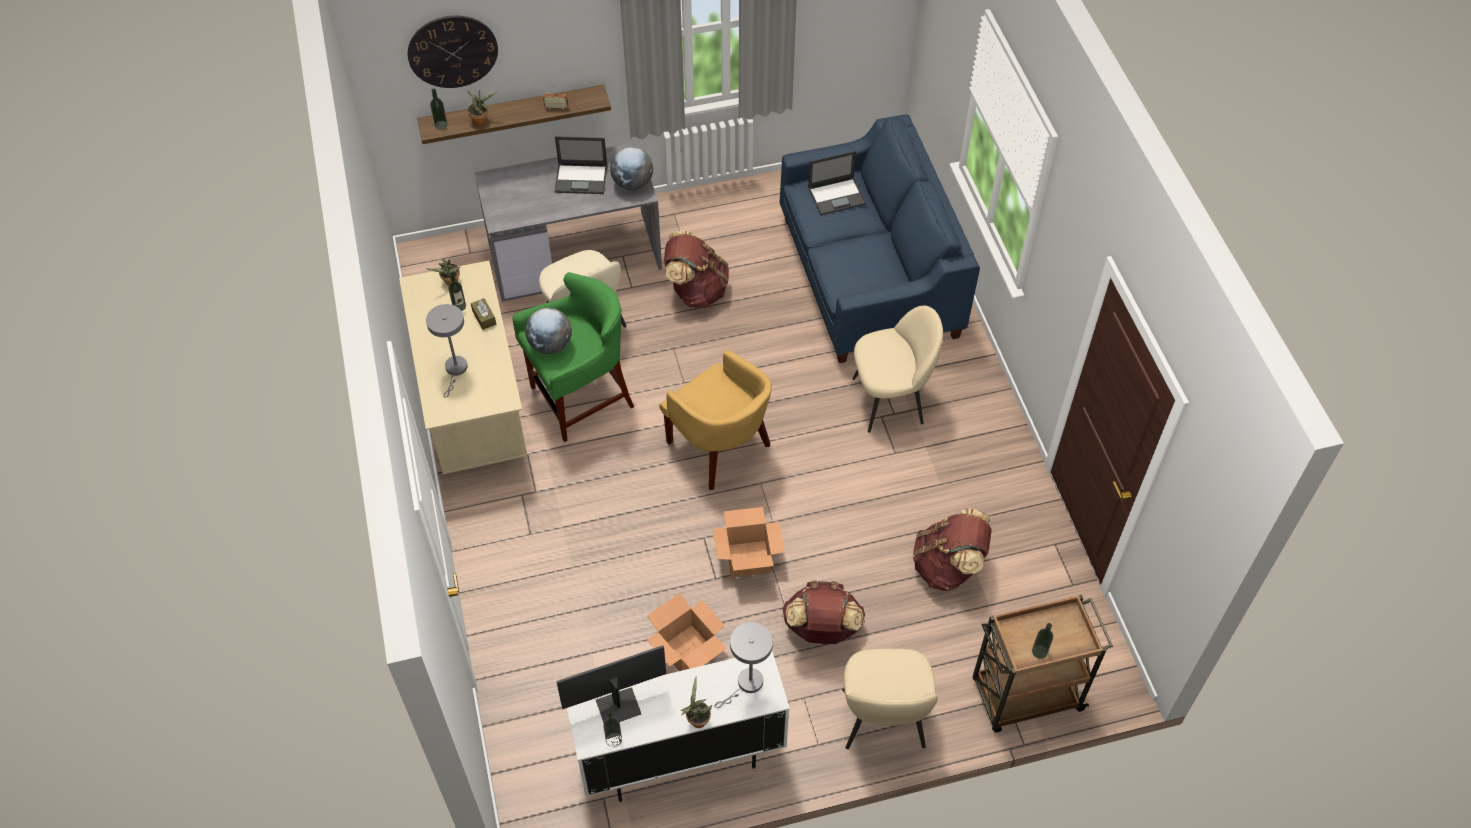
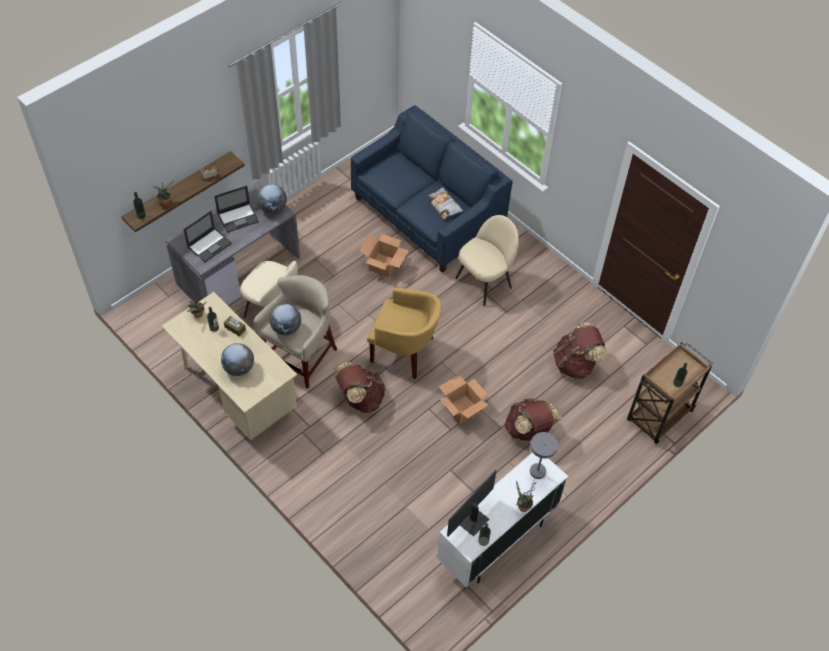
camera: 30 degrees left, 0 degrees up
(452, 51) = (140, 162): wall clock -> none
(455, 370) = (239, 368): grey table lamp -> globe
(581, 399) = (301, 358): green stool -> beige stool
(687, 649) = (460, 477): cardboard box -> cardboard box (383, 265)
(696, 290) = (329, 263): brown backpack -> brown backpack (360, 398)
(837, 196) = (395, 170): laptop -> laptop (209, 245)
(874, 268) = (444, 205): none -> pillow
(883, 721) = (594, 466): beige chair -> none

